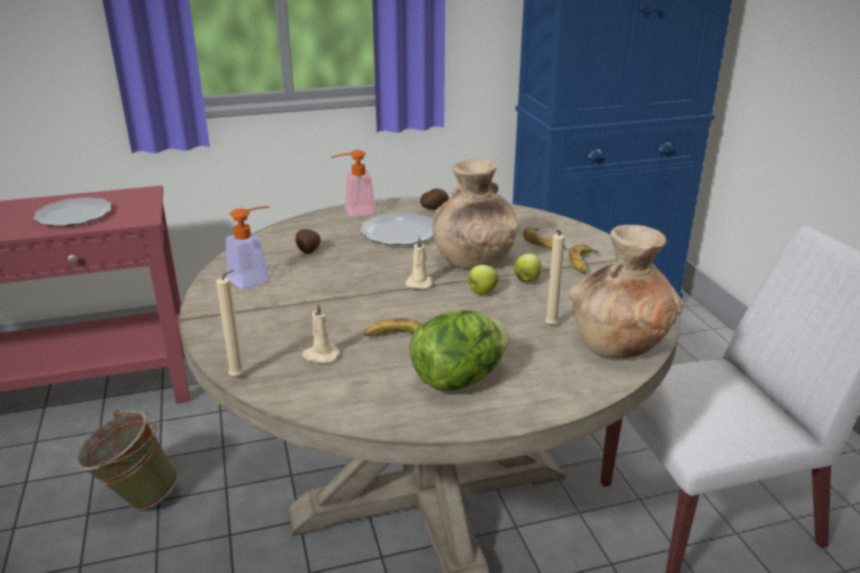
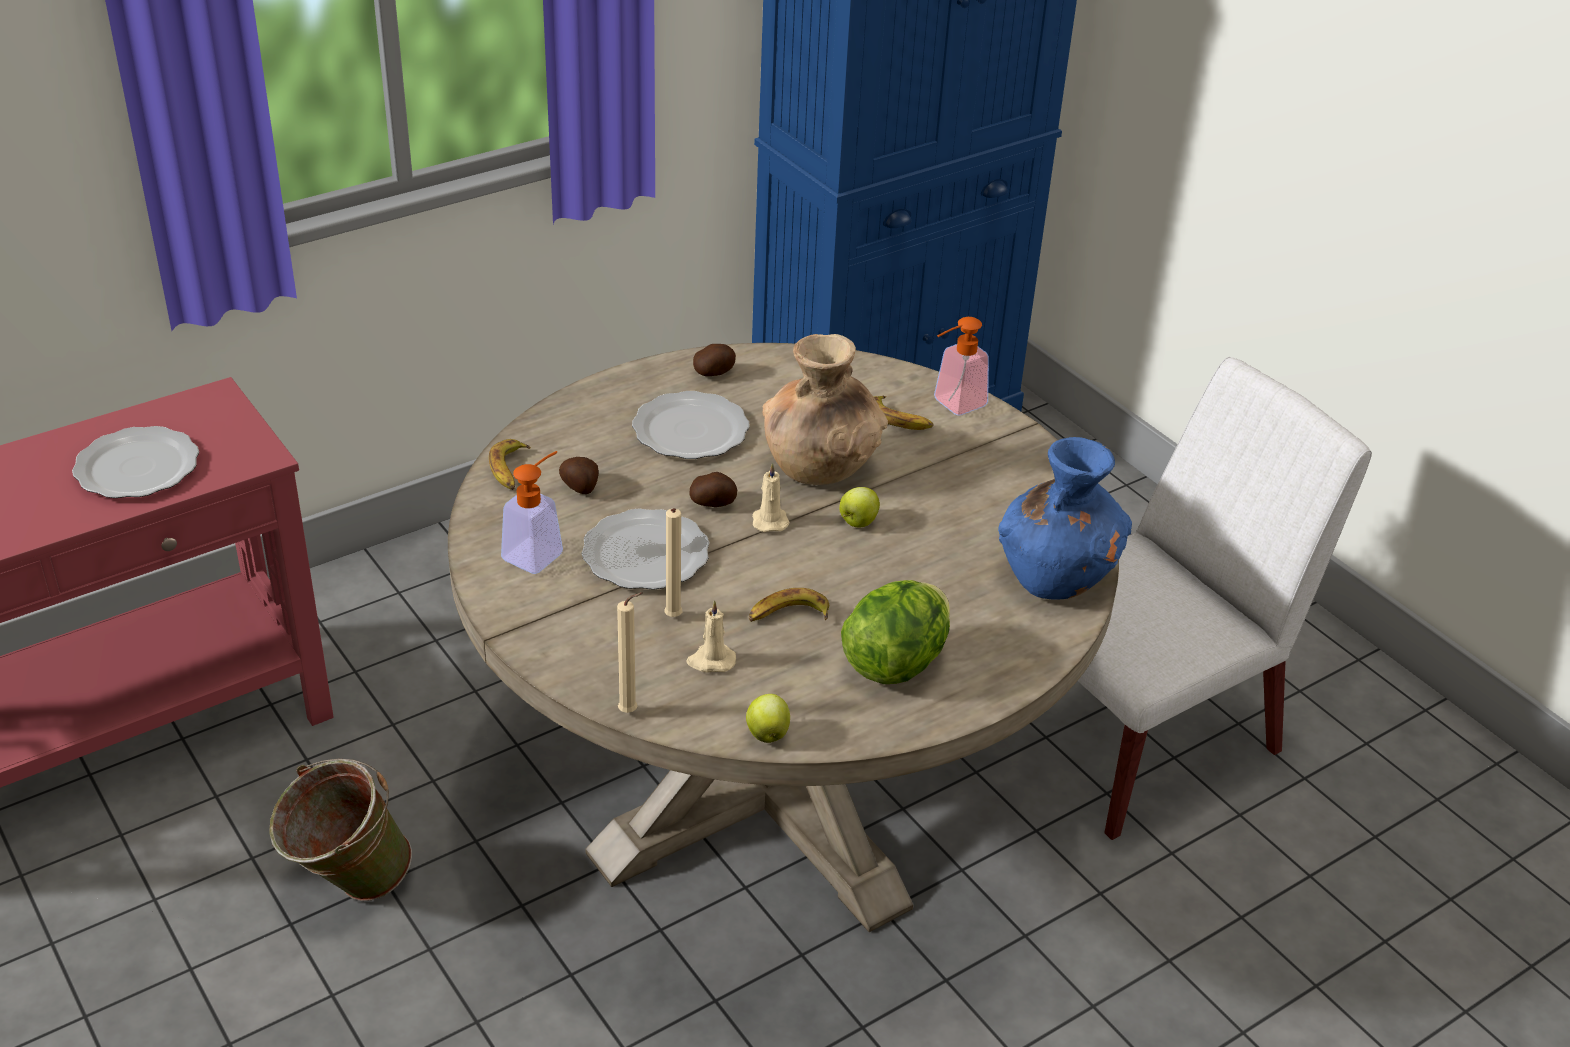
camera: 20 degrees left, 10 degrees up
(321, 289) = (644, 555): none -> plate
(354, 212) = (599, 399): soap dispenser -> soap dispenser (953, 405)
(387, 269) = (713, 503): none -> potato
(527, 280) = (906, 492): apple -> apple (767, 733)
(550, 326) = (966, 564): beige candle -> beige candle (672, 618)
(582, 264) = (964, 450): banana -> banana (509, 471)
(620, 343) = (1057, 575): brown vase -> blue vase

